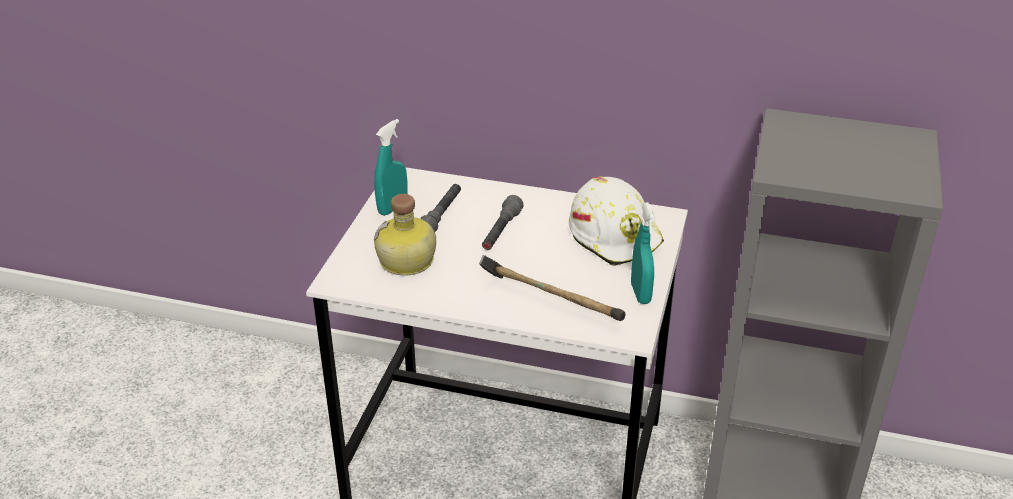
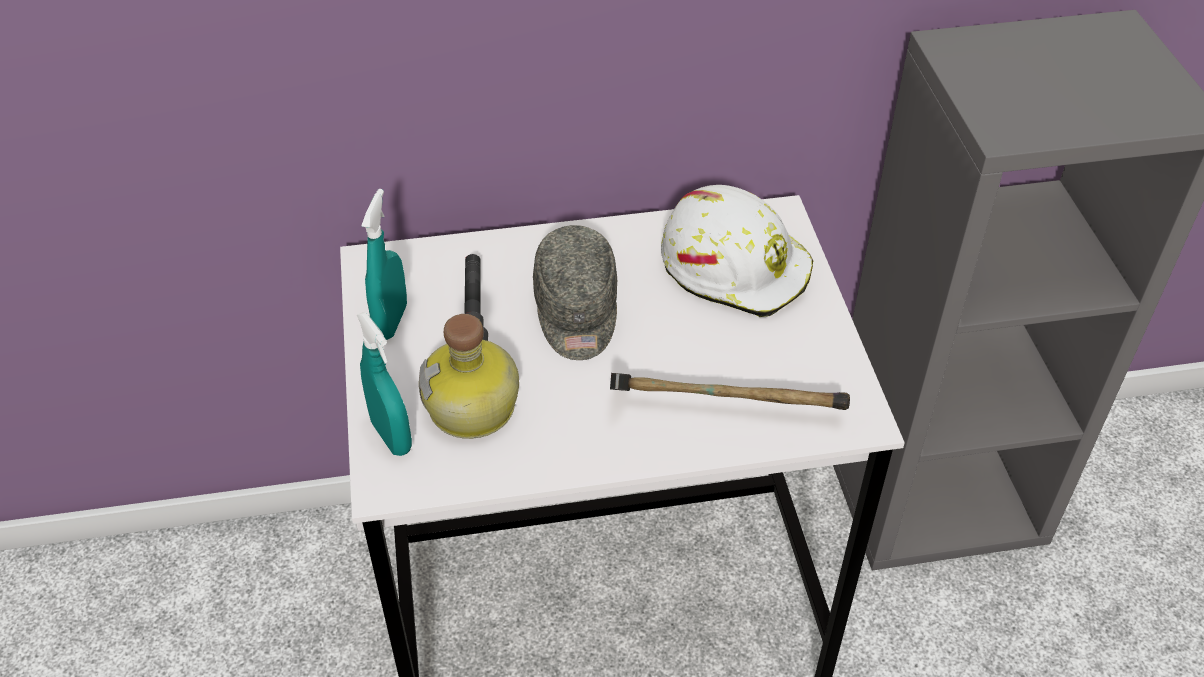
camera: 25 degrees left, 10 degrees up
(501, 232) = (576, 311): grey flashlight -> grey cap
(640, 293) = (828, 350): turquoise spray bottle -> turquoise spray bottle (391, 436)

